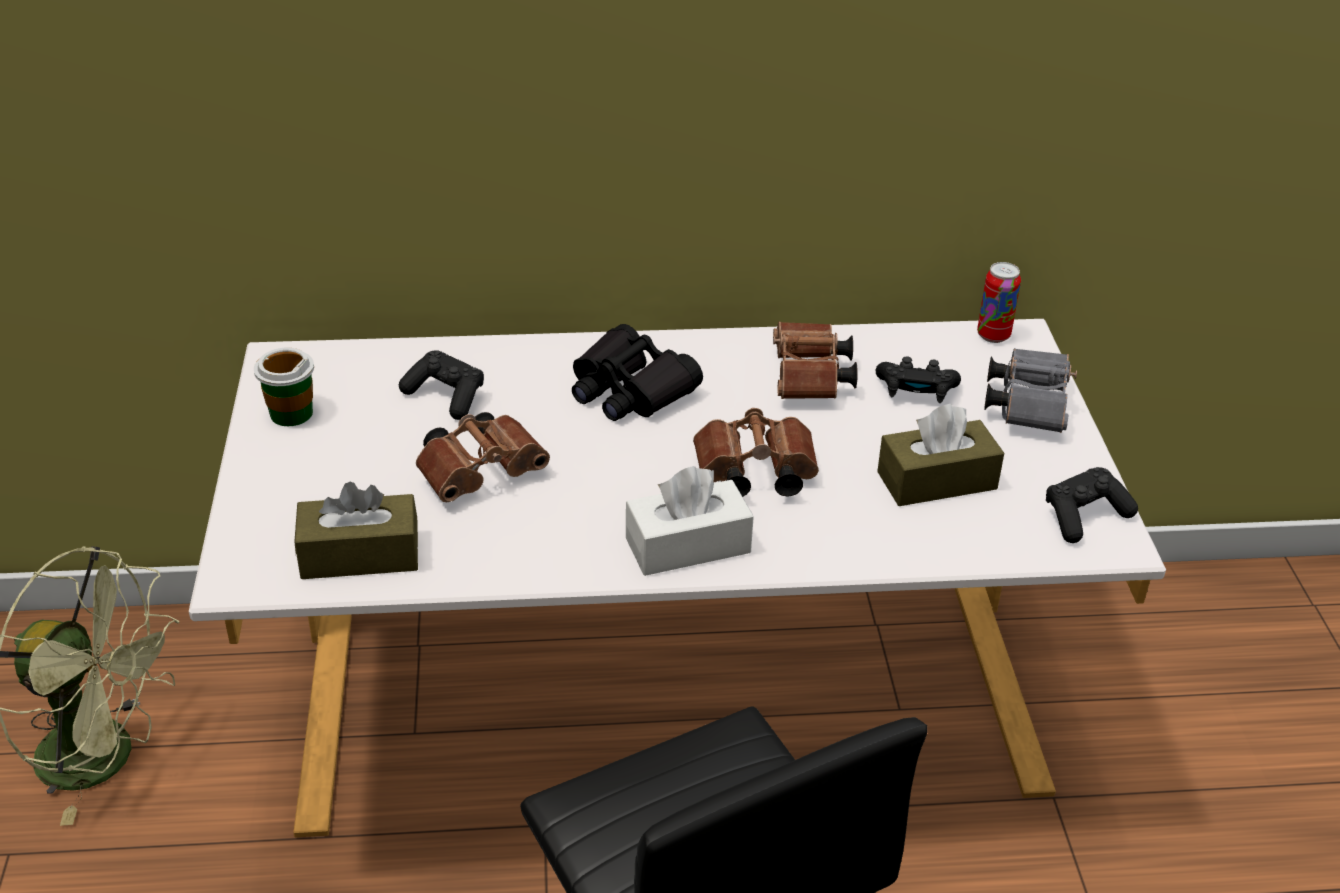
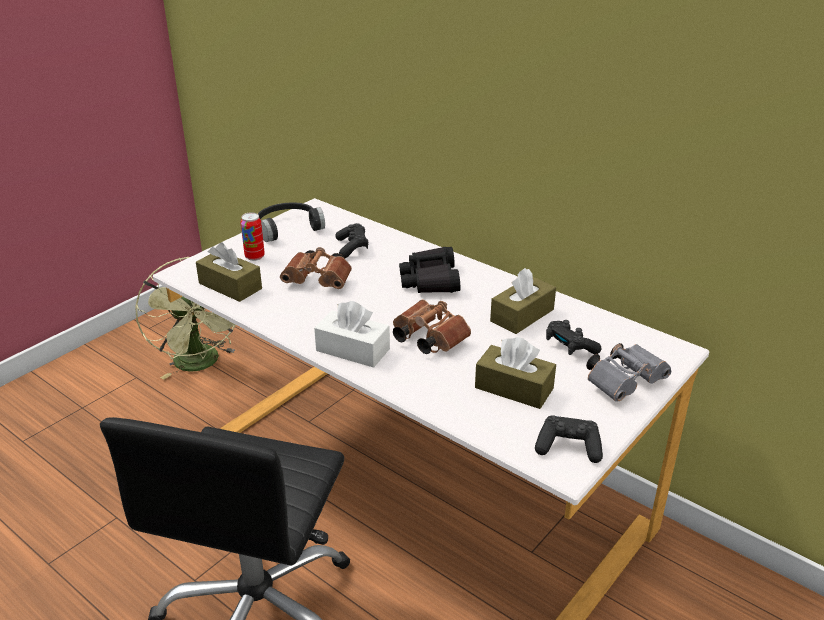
camera: 45 degrees right, 5 degrees down
(291, 413) = (287, 227): cup -> black headphones
(810, 380) = (522, 315): brown binoculars -> brown tissue box
(993, 335) = (660, 343): can -> can (254, 257)

